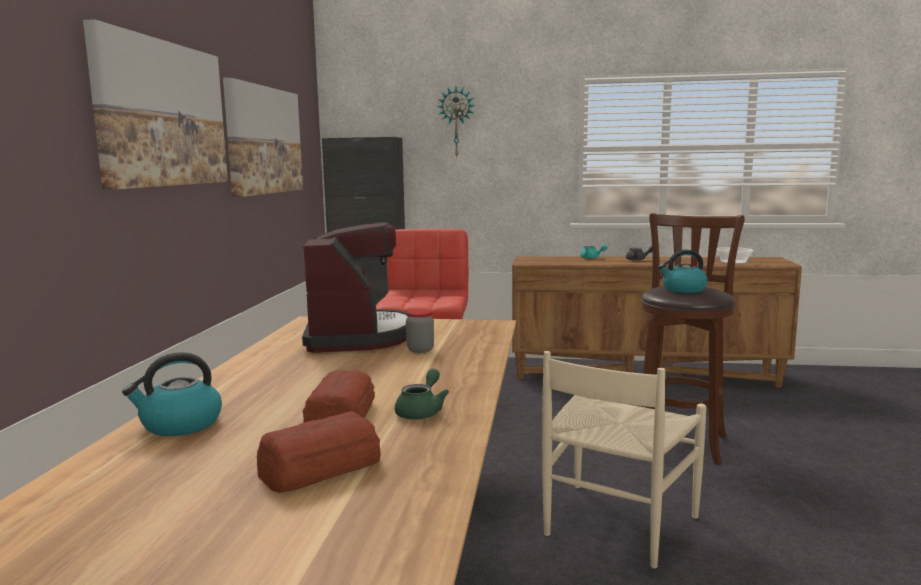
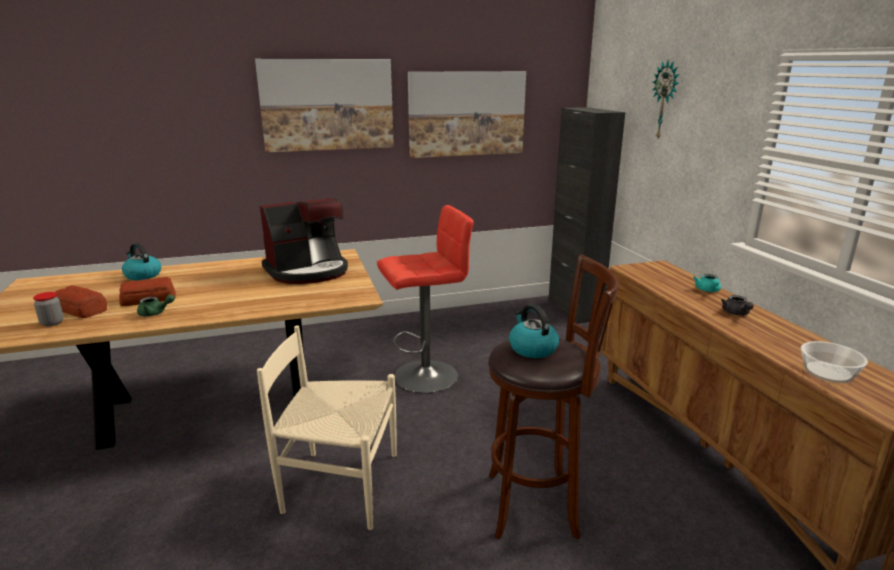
camera: 65 degrees right, 10 degrees up
(420, 350) = (280, 291): jar -> jar (52, 323)

